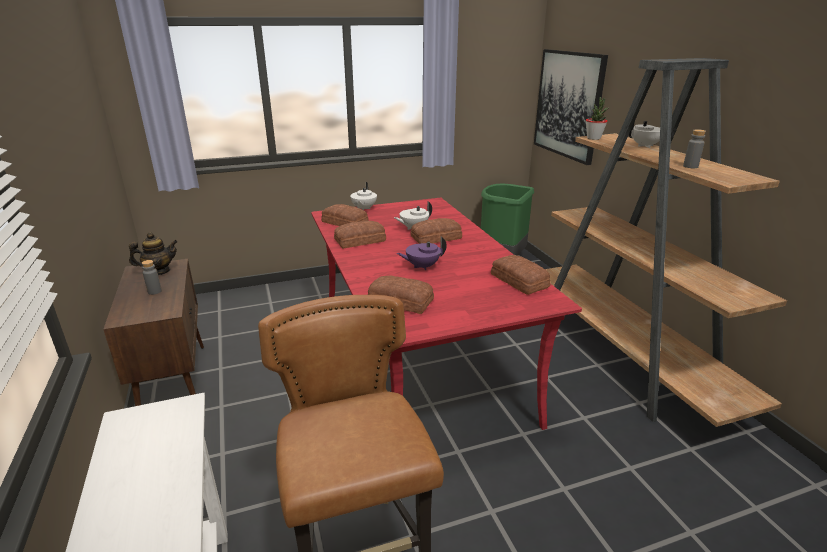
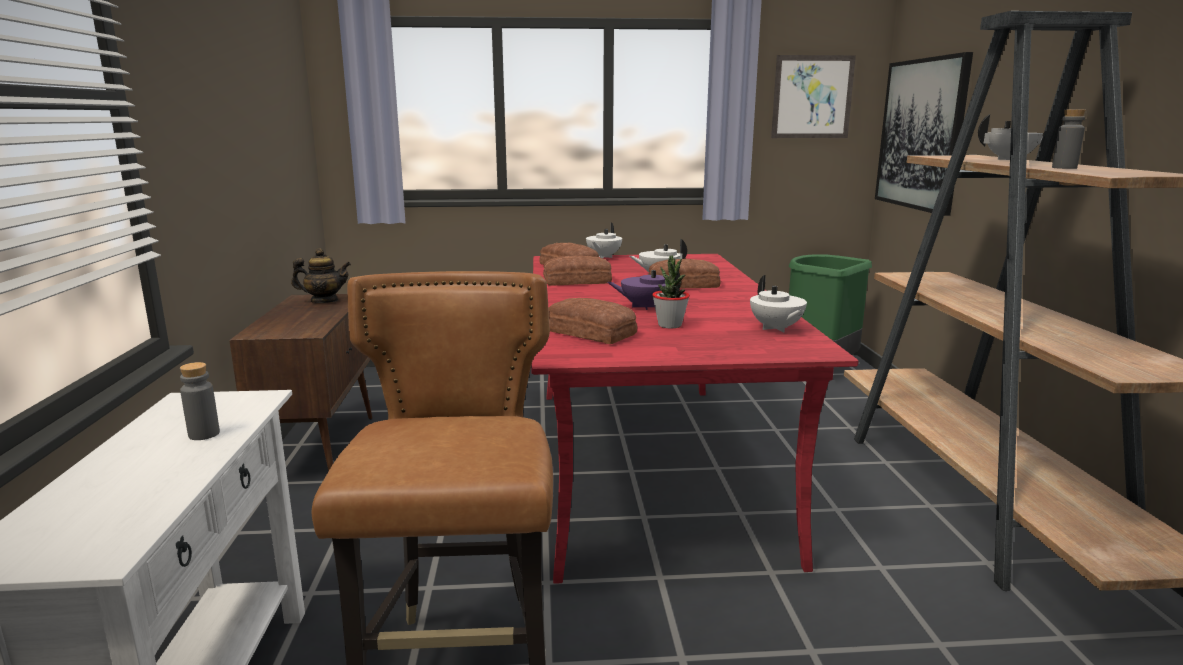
camera: 15 degrees right, 10 degrees down
(154, 291) = (307, 316): grey bottle -> grey bottle (204, 434)
(492, 73) = (812, 97): none -> picture
(519, 281) = (776, 328): bread -> white teapot
(593, 138) = (933, 156): potted plant -> potted plant (669, 325)

